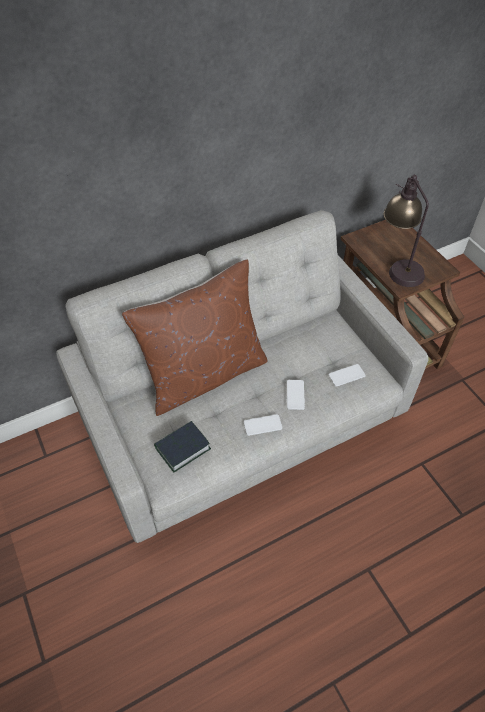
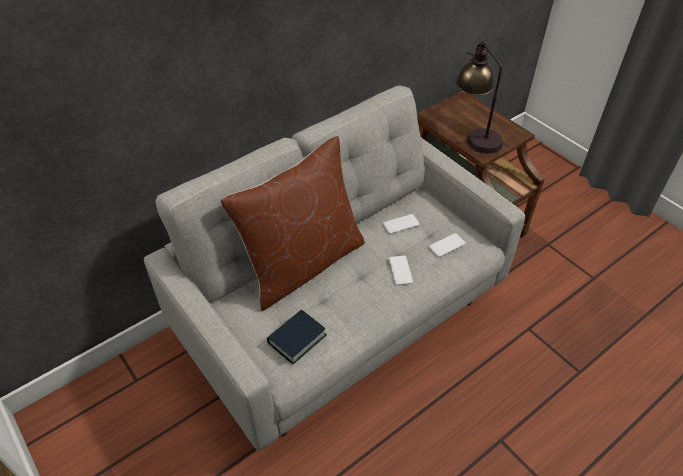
camera: 10 degrees left, 5 degrees down
(262, 425) = (374, 304): phone -> phone (401, 224)

